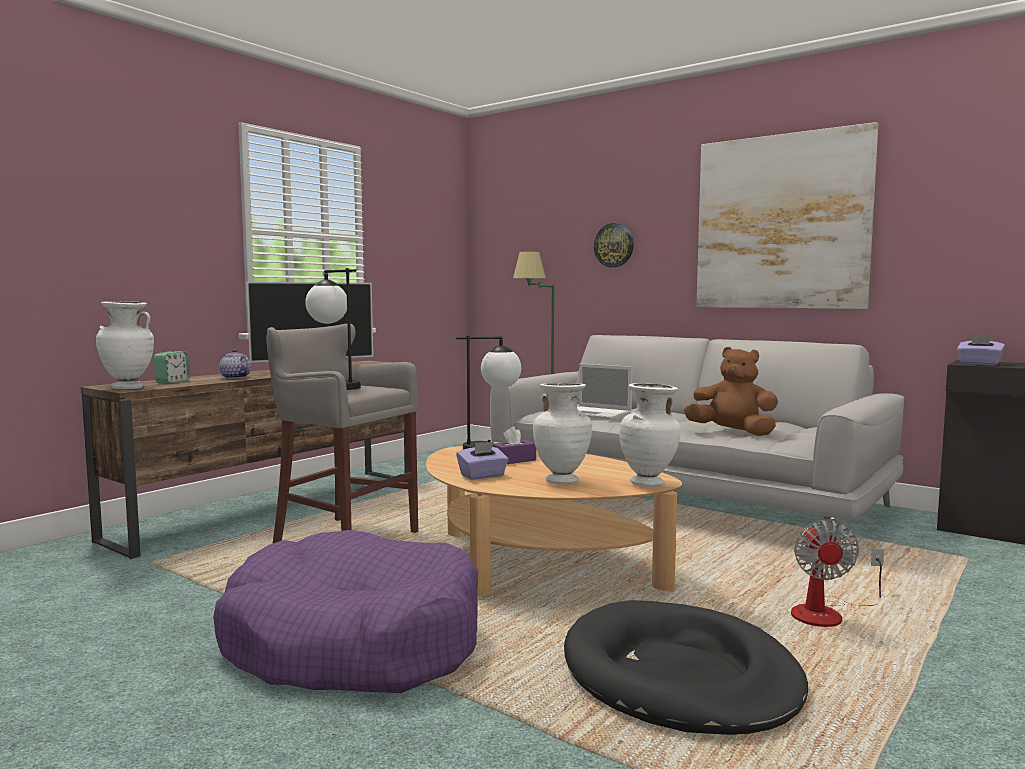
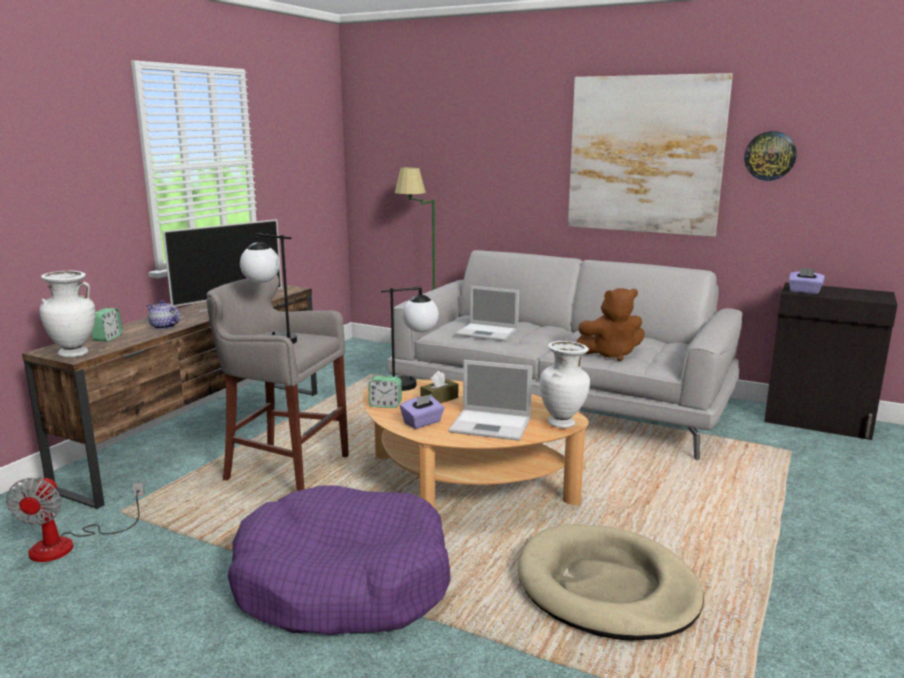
camera: 10 degrees left, 10 degrees up
(450, 462) = (385, 405): none -> alarm clock
(513, 460) = (439, 399): purple tissue box -> brown tissue box
(562, 481) = (492, 425): white vase -> laptop
(614, 245) = (490, 164): wall clock -> wall clock (770, 156)
(679, 675) = (606, 588): black dog bed -> beige dog bed
(732, 433) = (610, 354): brown plush toy -> brown plush toy turned 150 degrees clockwise
(827, 614) = (699, 516): fan -> fan (68, 544)

